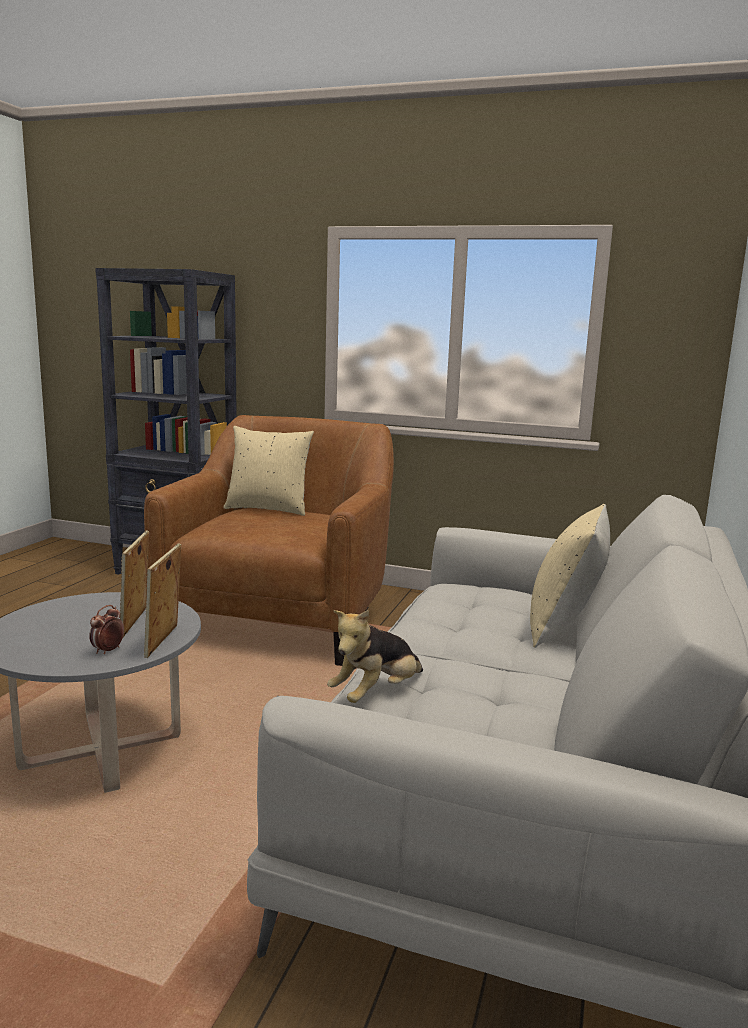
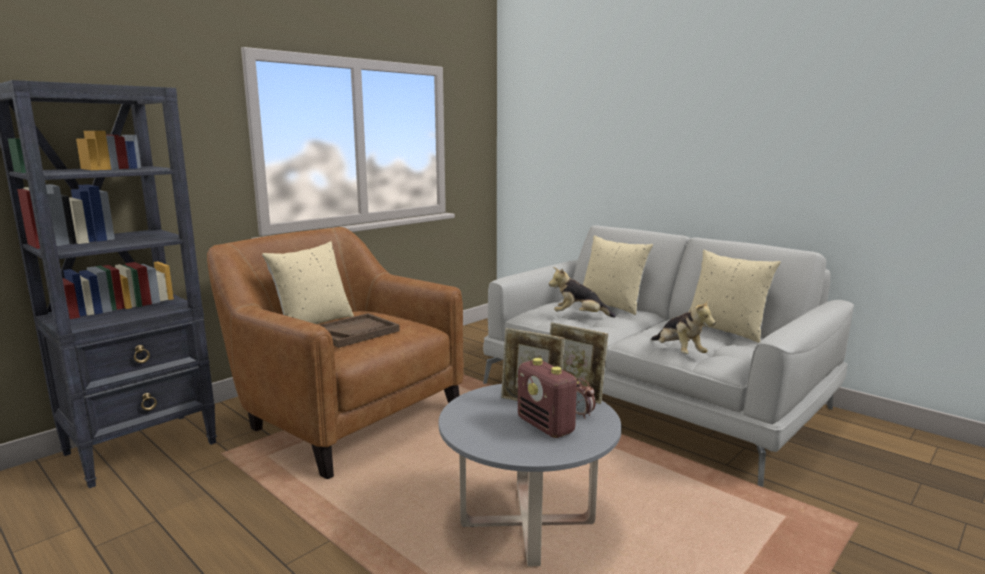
camera: 65 degrees left, 0 degrees up
(71, 637) = (546, 426): none -> radio
(251, 523) = (354, 332): none -> brown tray
(472, 613) = (579, 316): none -> plush toy
(541, 729) = (726, 330): none -> beige pillow

